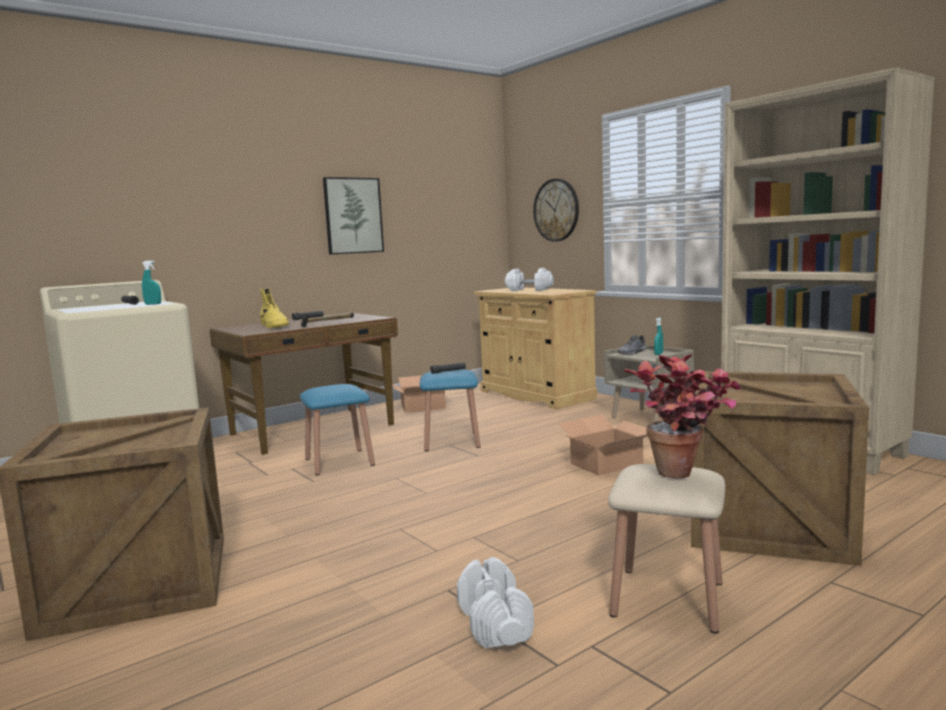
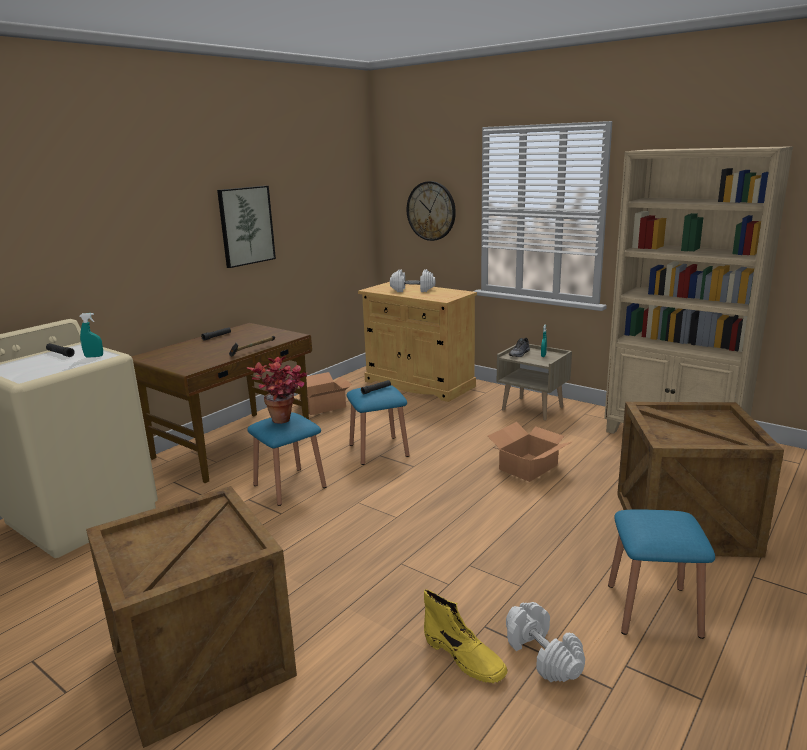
camera: 15 degrees left, 10 degrees up
(275, 326) = (197, 354): yellow boot -> yellow boot (464, 657)
(667, 598) = (653, 609): beige stool -> blue stool
(684, 477) = (678, 527): potted plant -> potted plant (285, 422)

